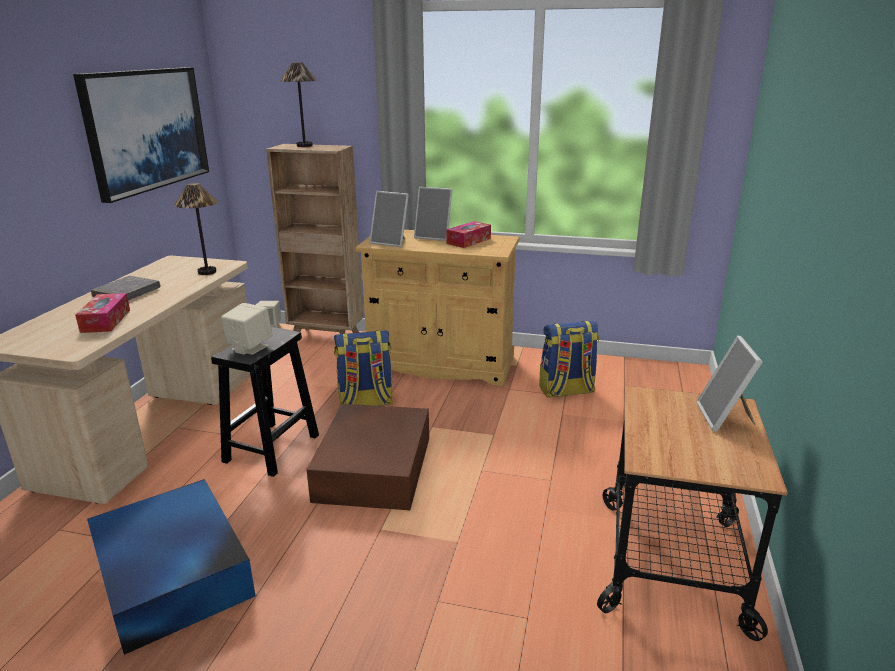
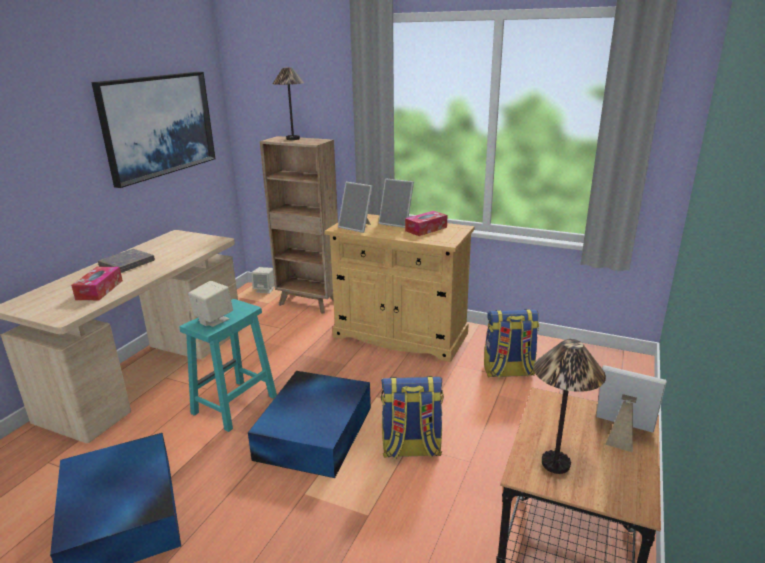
camera: 10 degrees right, 0 degrees up
(207, 272) = (198, 247): table lamp -> table lamp (556, 464)
(271, 449) = (234, 405): black stool -> turquoise stool
(365, 402) = (325, 368): backpack -> backpack (411, 449)
(375, 467) = (316, 431): brown storage box -> blue storage box
(725, 418) = (621, 433): picture frame -> picture frame turned 105 degrees clockwise

